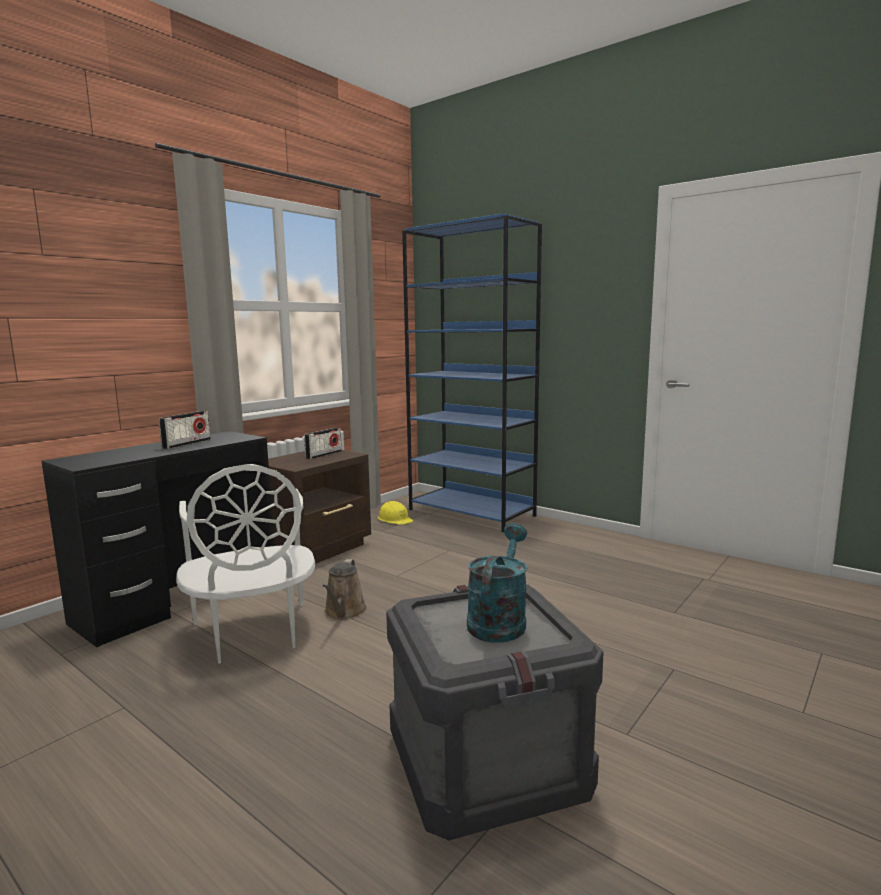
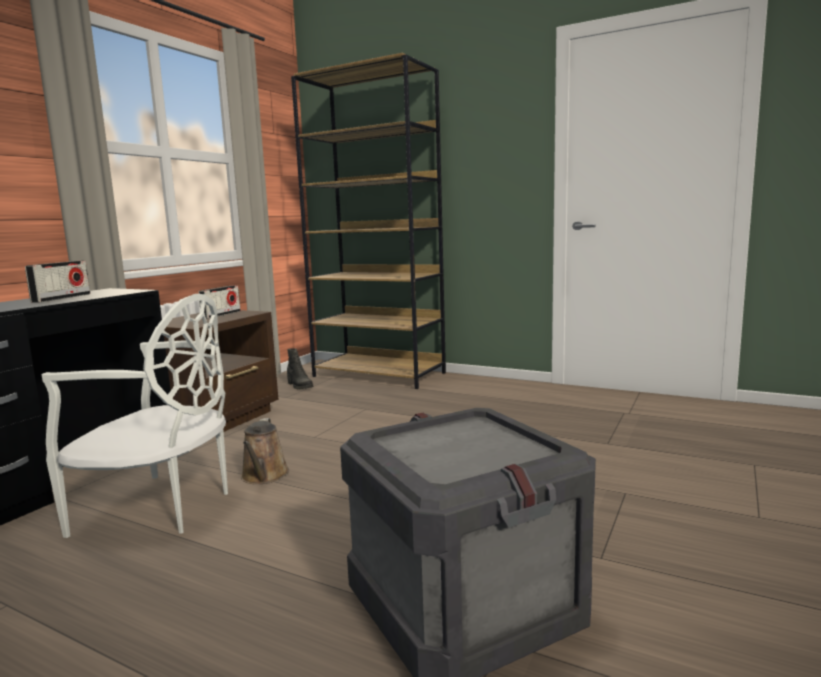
camera: 10 degrees left, 0 degrees up
(253, 634) = (160, 508): white chair -> white chair turned 45 degrees counterclockwise
(395, 519) = (299, 386): yellow hard hat -> black boot
(472, 513) = (380, 374): blue bookcase -> brown bookcase
(499, 620) = (472, 441): turquoise watering can -> none

